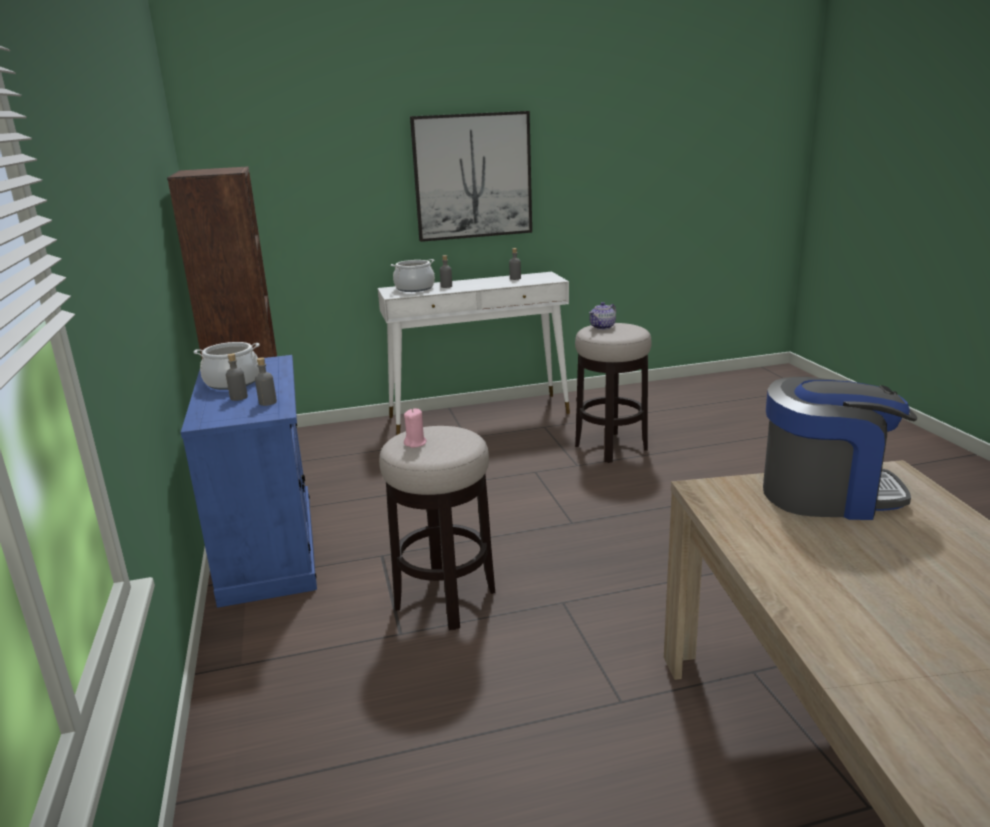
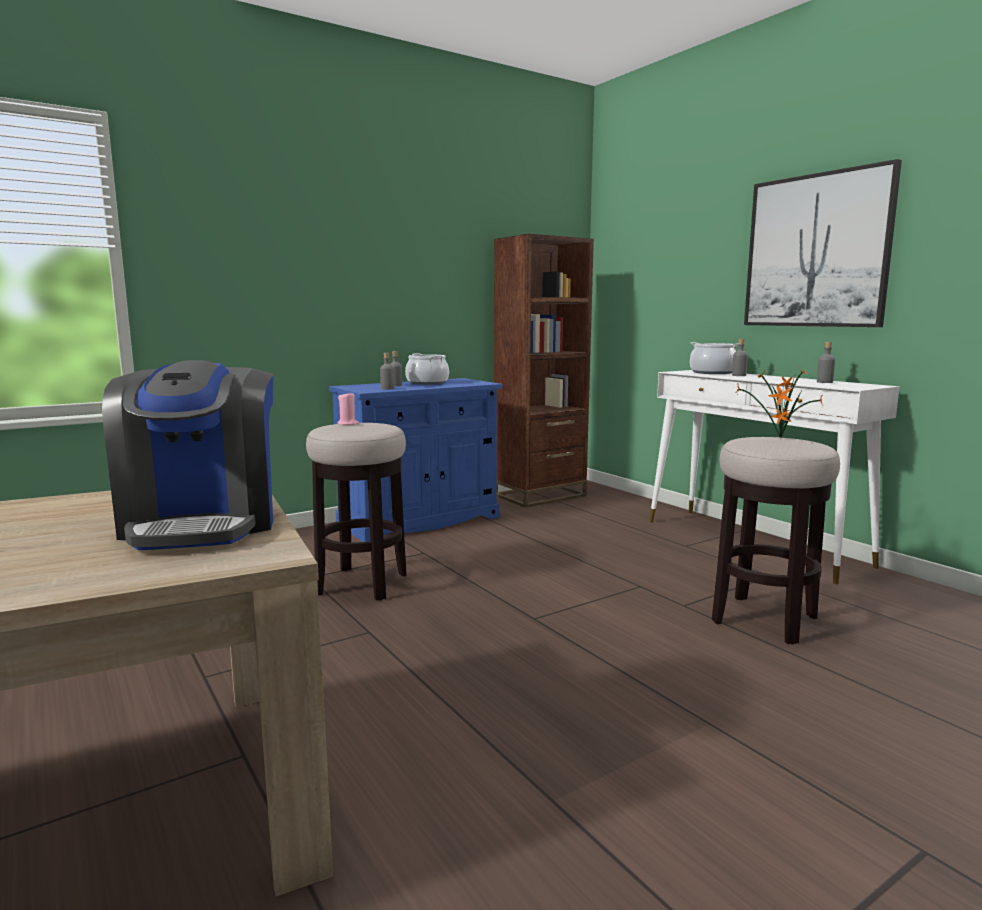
camera: 70 degrees right, 10 degrees down
(603, 327) = (779, 438): teapot -> potted plant

